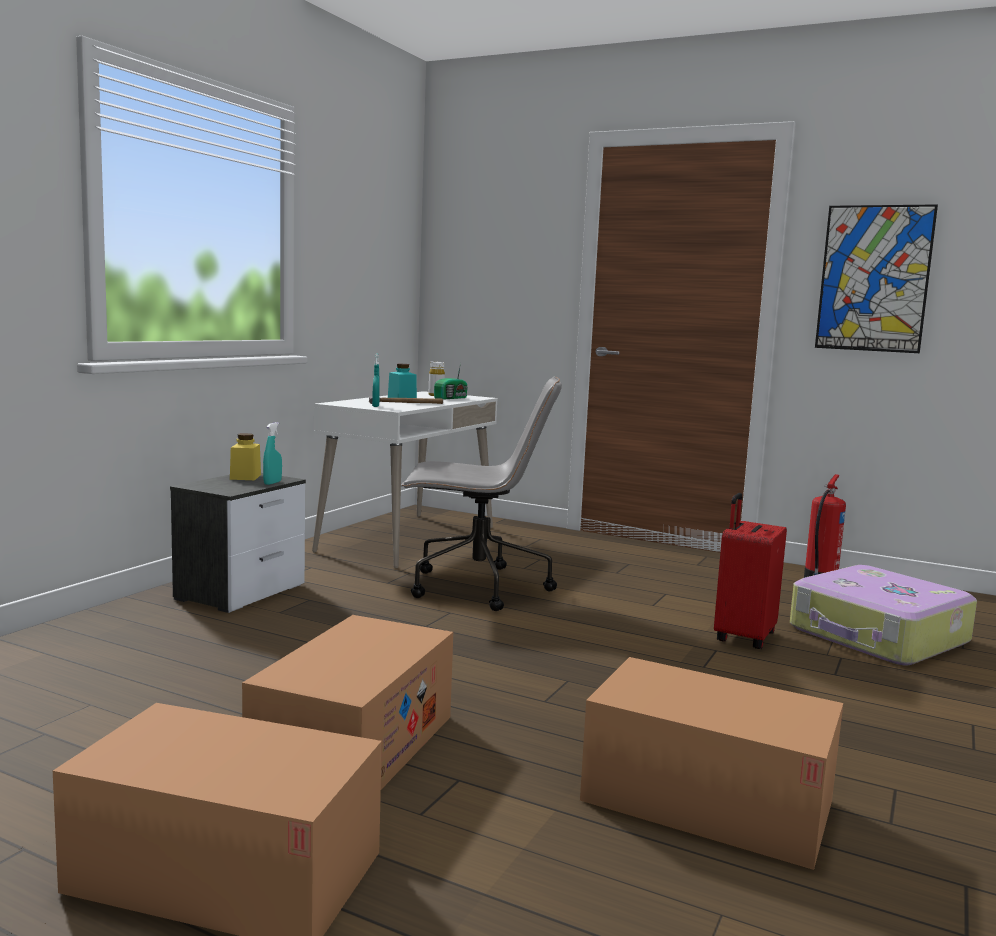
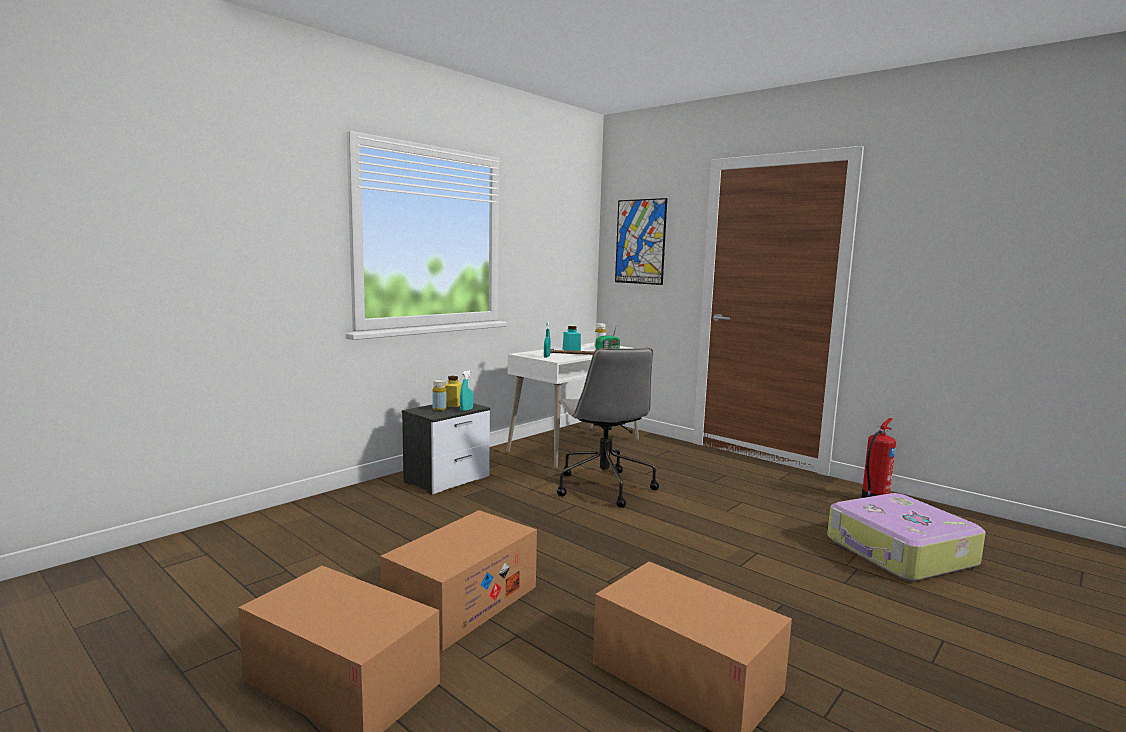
camera: 15 degrees right, 0 degrees up
(229, 483) = (439, 409): none -> yellow bottle
(475, 587) = (603, 487): grey office chair -> grey office chair turned 60 degrees clockwise
(742, 637) = (784, 543): red suitcase -> none
(874, 278) = (925, 266): picture -> picture (640, 241)

